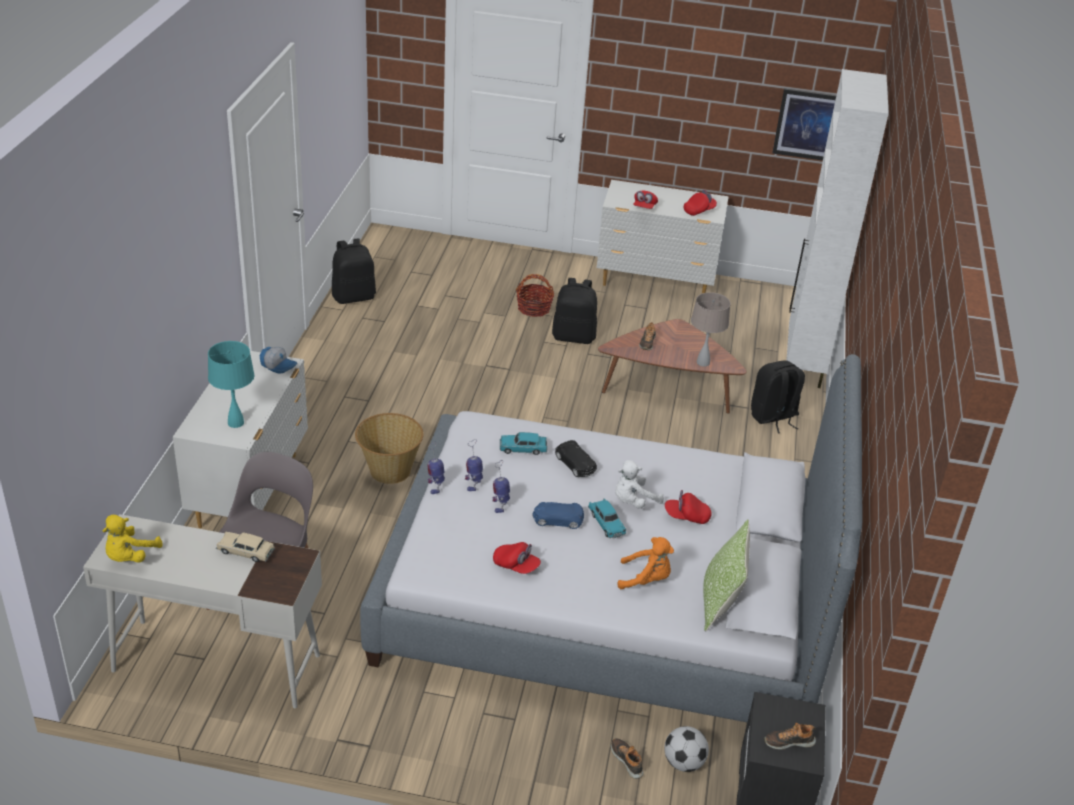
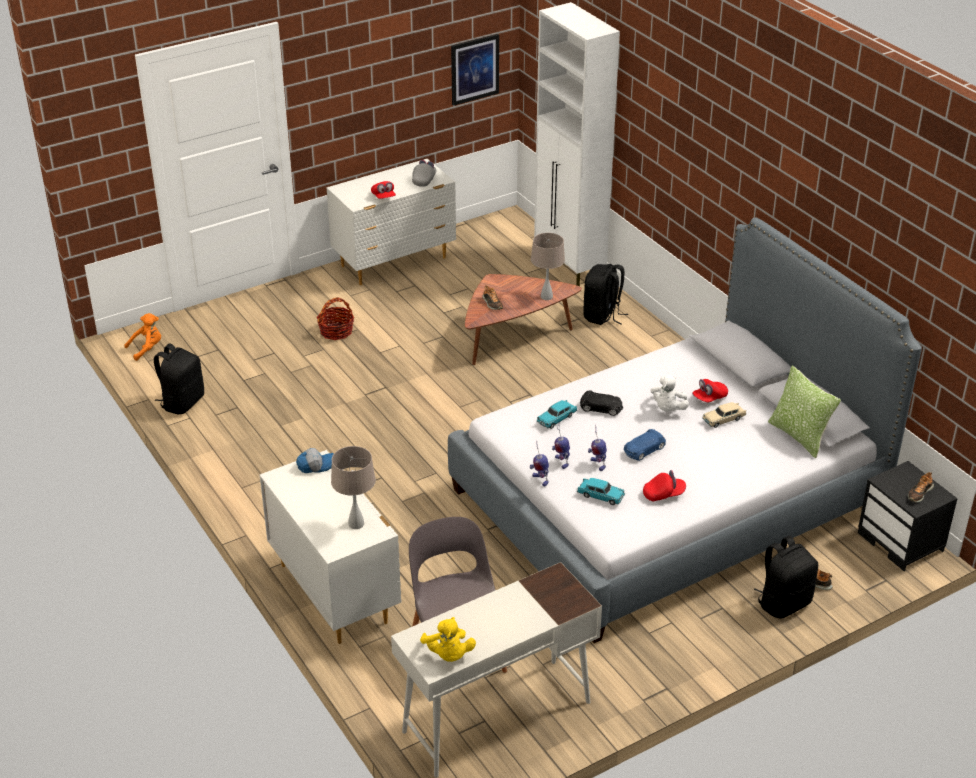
camera: 40 degrees left, 0 degrees up
(235, 422) = (356, 524): turquoise table lamp -> beige table lamp
(246, 552) = (518, 596): beige toy car -> beige toy car (724, 419)
(389, 470) = (412, 512): basket -> none
(574, 336) = (396, 336): black backpack -> black backpack (783, 603)
(606, 523) = (674, 433): turquoise toy car -> turquoise toy car (600, 496)
(646, 579) = (743, 451): orange plush toy -> orange plush toy (147, 349)
(683, 762) = (840, 561): football -> none
(699, 211) = (424, 180): red cap -> grey cap

